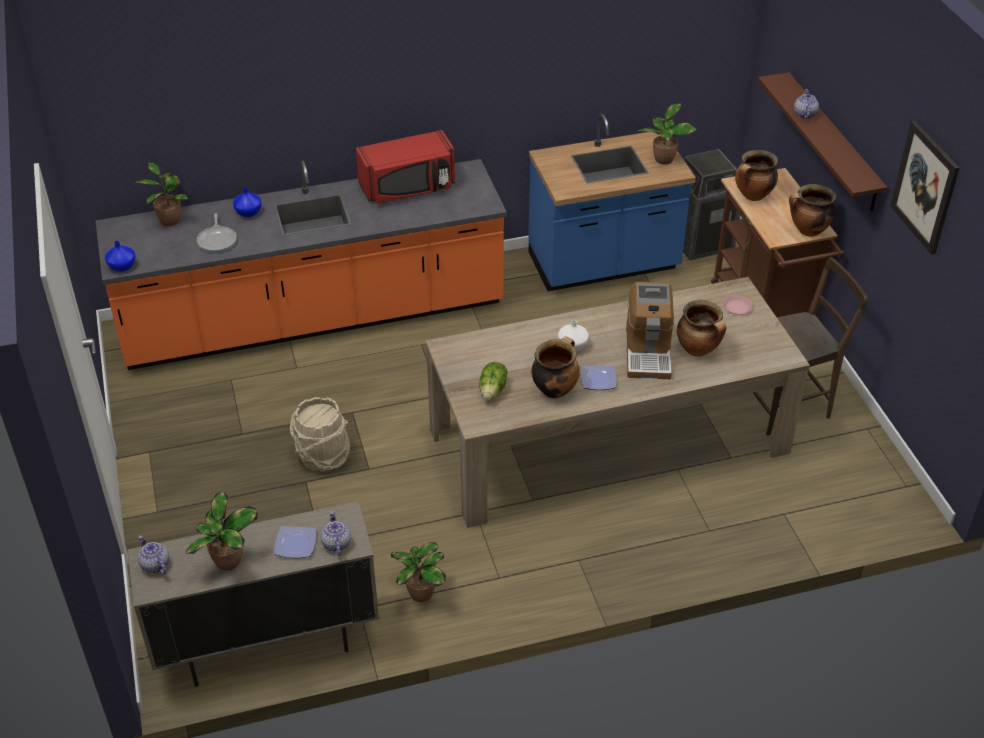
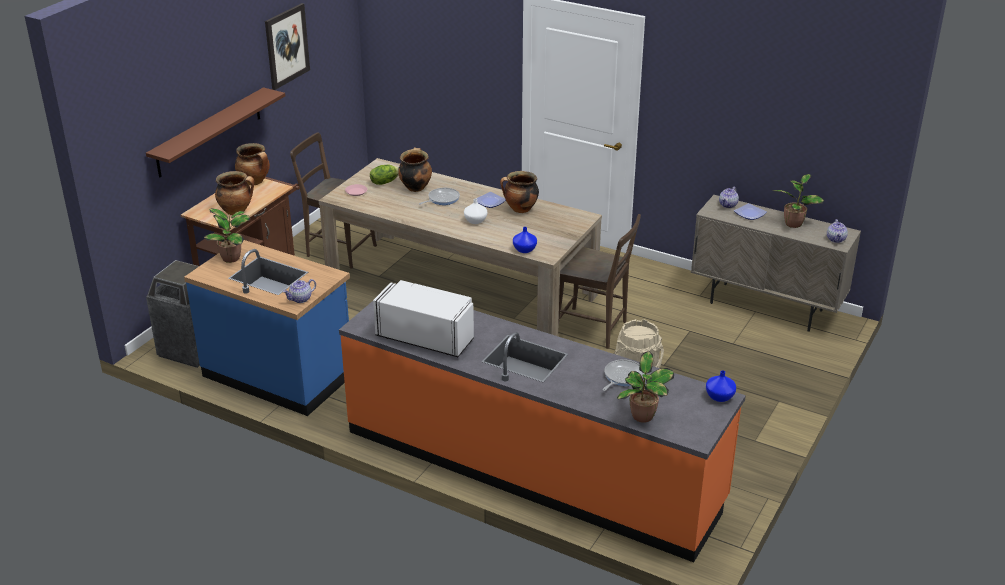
camera: 135 degrees left, 10 degrees down
(248, 213) = (572, 386): blue vase -> blue vase (525, 249)
(408, 188) = (426, 337): red microwave -> white microwave
(417, 479) = (594, 329): none -> brown chair
(419, 594) = (660, 285): potted plant -> none
(493, 390) = (553, 225): lettuce -> lettuce (384, 182)
(648, 352) = (442, 199): coffee machine -> frying pan
(804, 114) = (205, 130): teapot -> teapot (300, 299)

